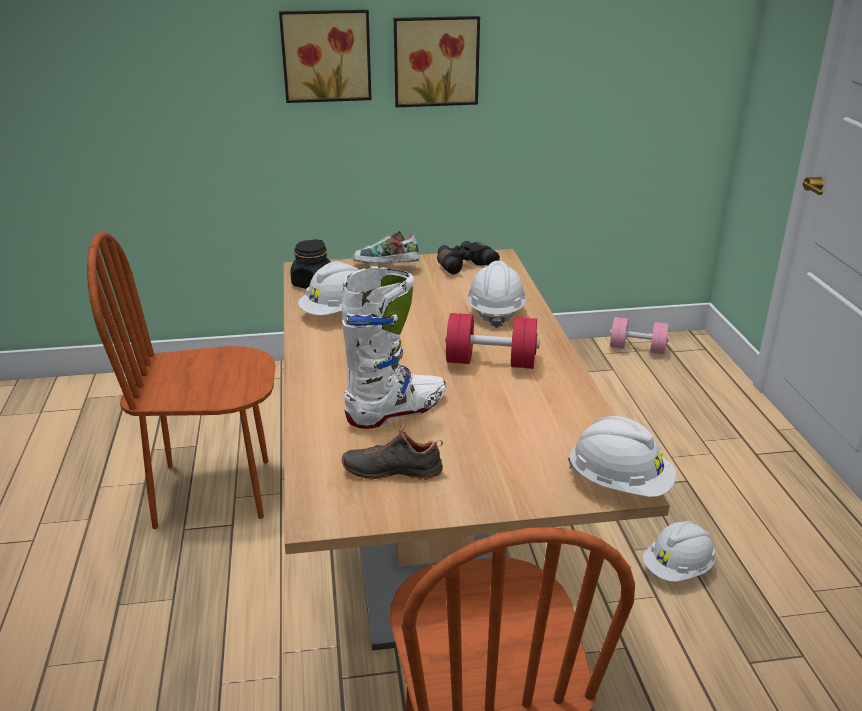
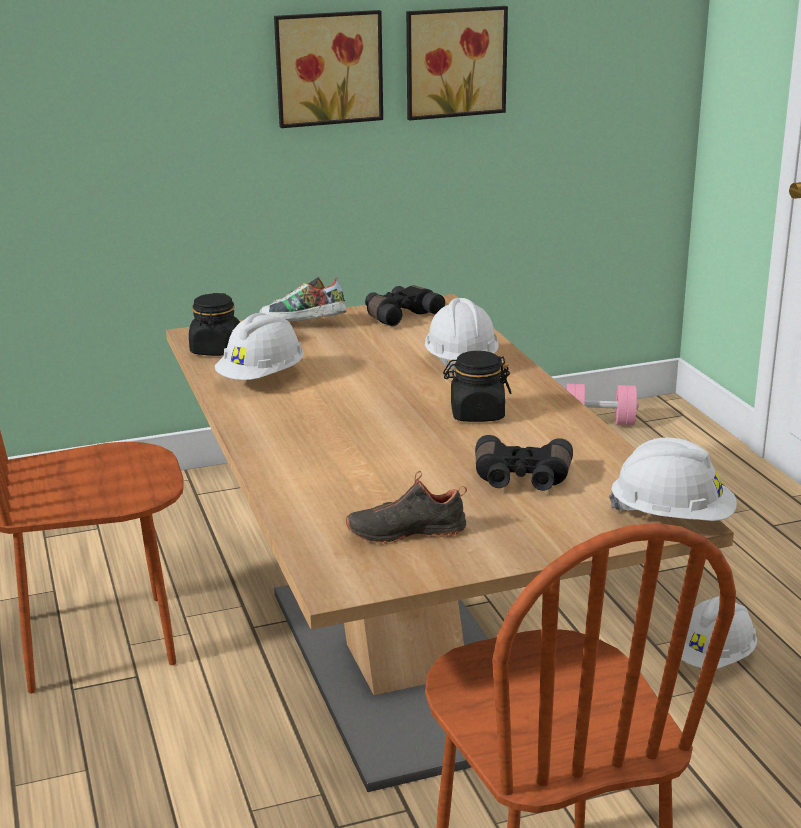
camera: 10 degrees left, 5 degrees down
(326, 55) = (189, 66): picture -> picture (454, 62)
(397, 411) = (385, 473): white boot -> none
(491, 362) = (476, 414): red dumbbell -> black jar
(505, 429) = (521, 479): none -> black binoculars

